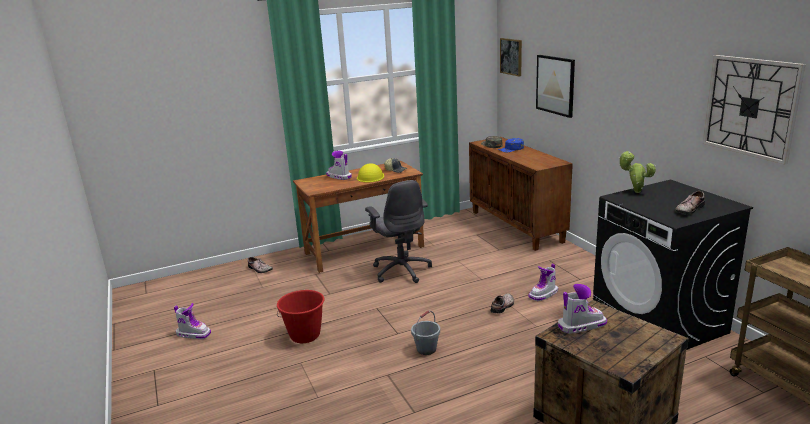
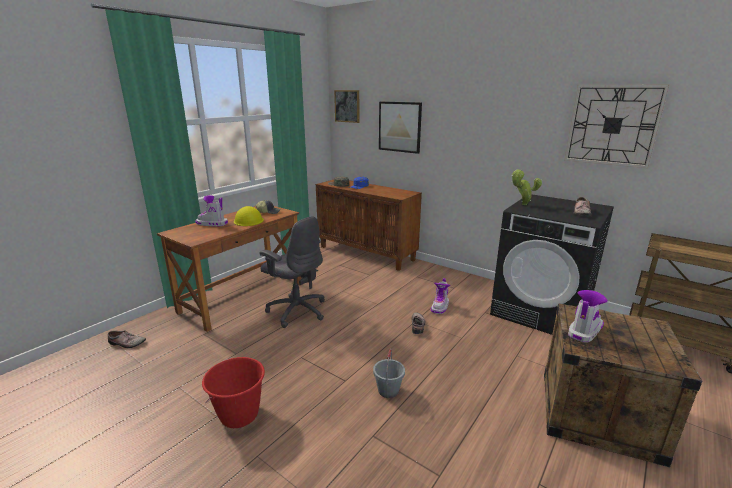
camera: 30 degrees left, 0 degrees up
(194, 334) = (67, 463): boot -> none

